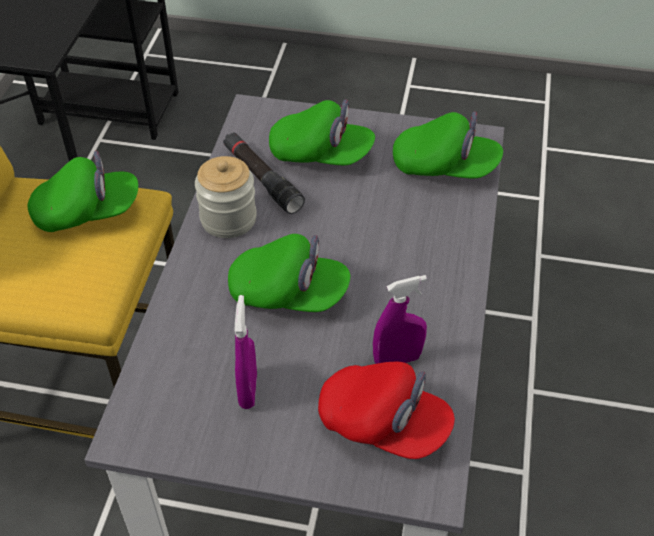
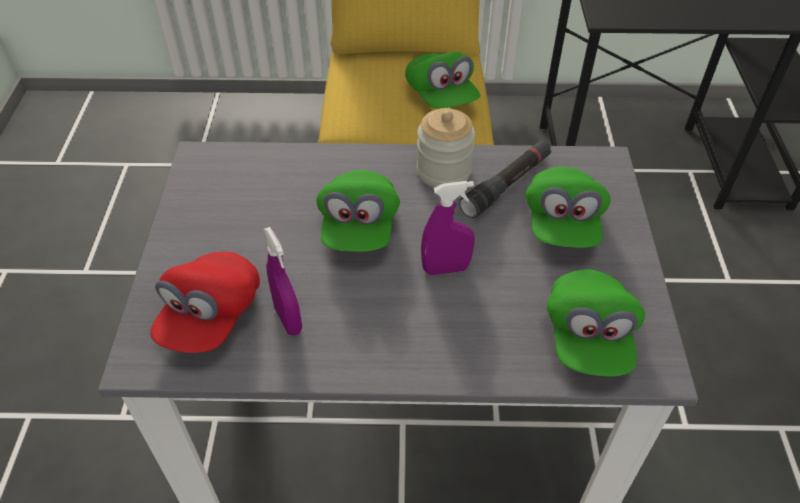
camera: 80 degrees right, 0 degrees up
(248, 390) = (245, 218): purple spray bottle -> purple spray bottle (446, 269)

